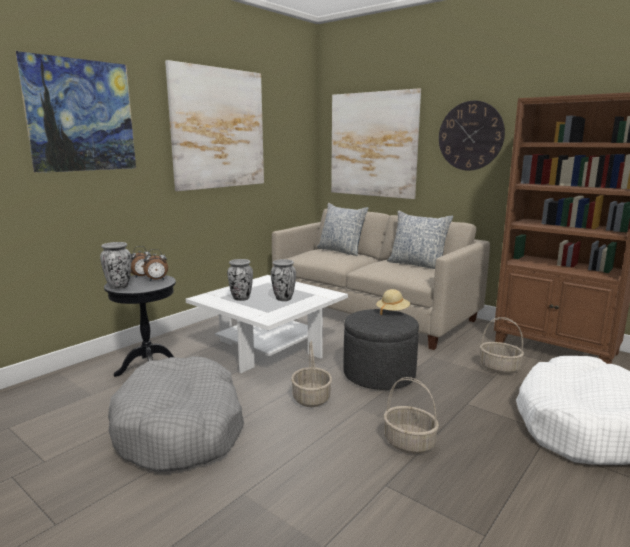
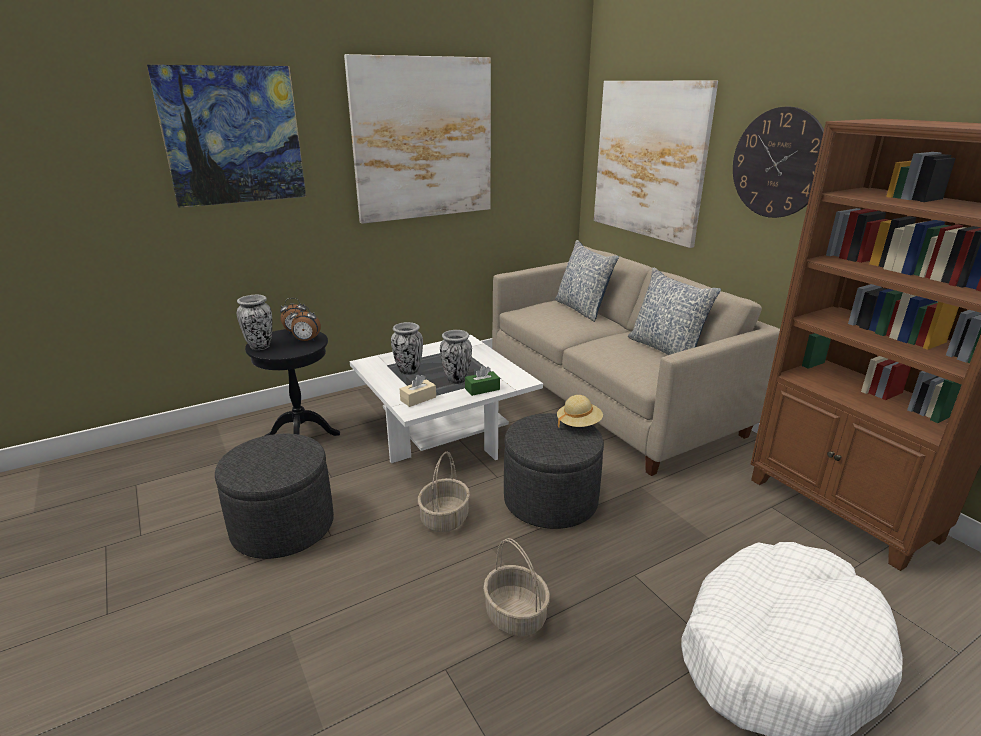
camera: 20 degrees right, 10 degrees up
(181, 428) = (283, 526): grey dog bed -> grey ottoman
(265, 312) = (418, 399): none -> beige tissue box
(308, 301) = (482, 389): none -> green tissue box
(499, 368) = (725, 526): basket -> none

